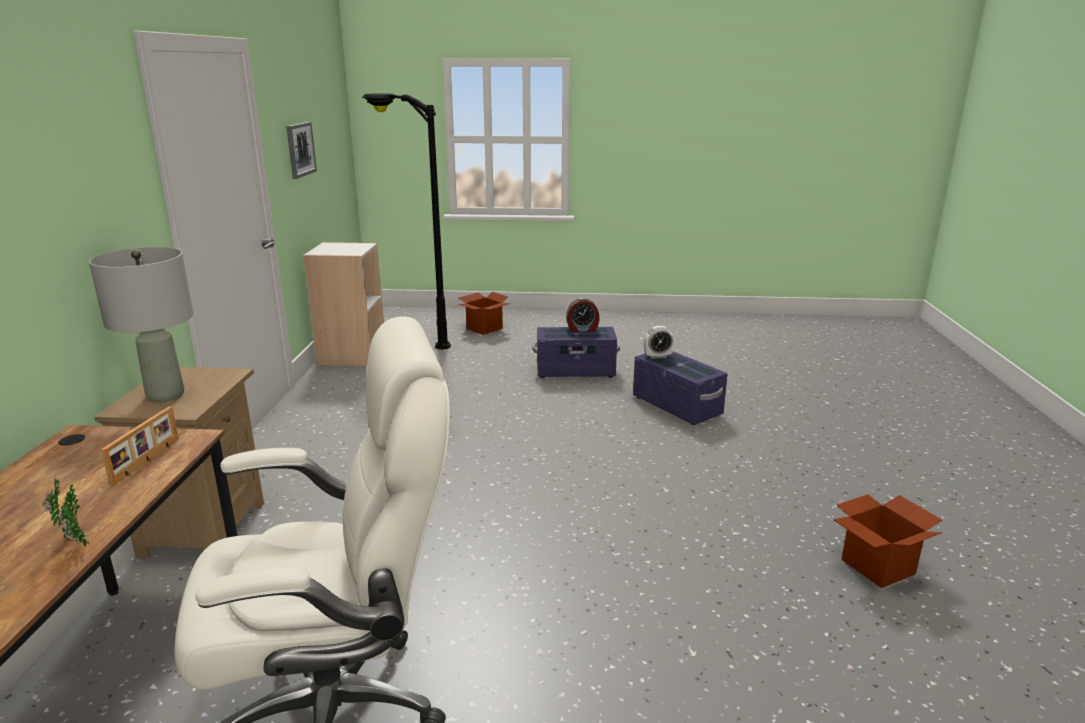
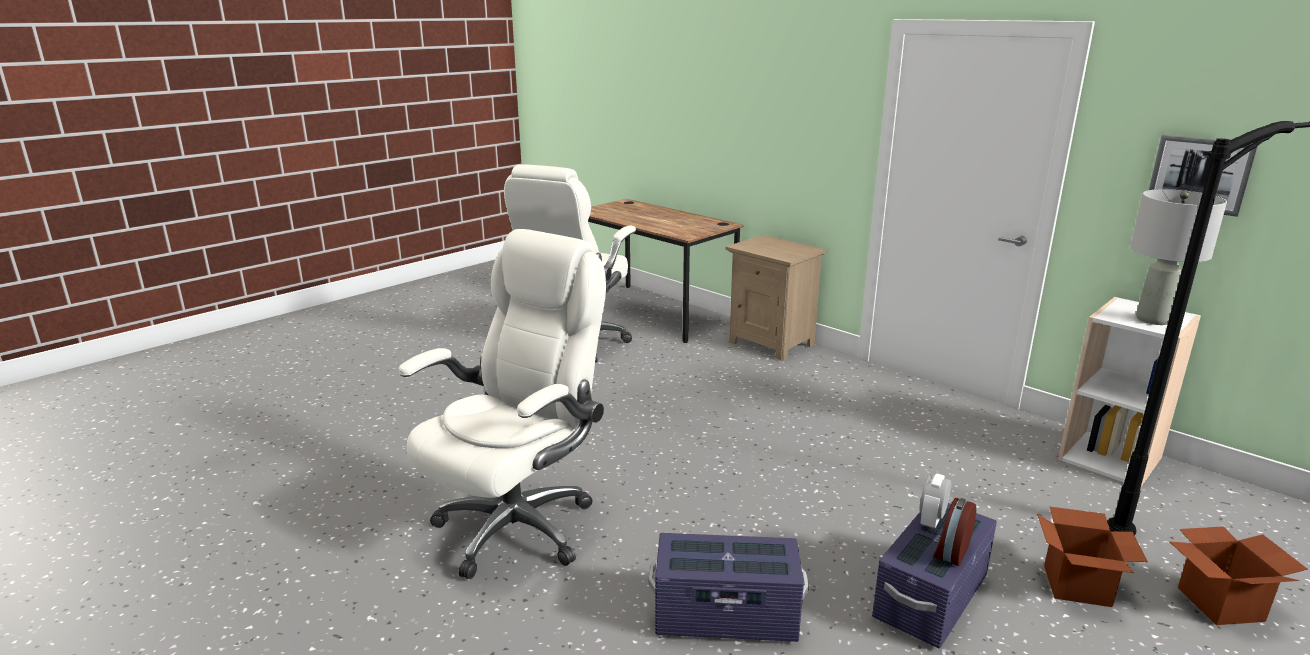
camera: 130 degrees right, 0 degrees up
(75, 543) = (624, 220): potted plant -> none
(147, 460) = (675, 230): picture frame -> none
(165, 395) = (771, 245): grey table lamp -> grey table lamp (1152, 319)
(657, 356) = (774, 555): alarm clock -> alarm clock (931, 520)
(741, 498) = (517, 527): none -> white office chair
(878, 567) = (363, 527): cardboard box -> cardboard box (1076, 586)

